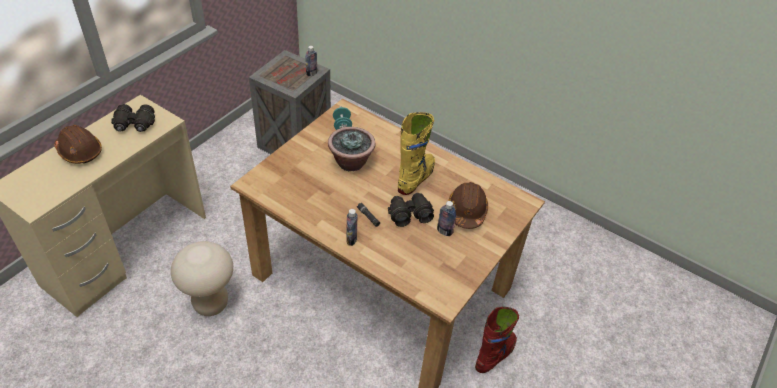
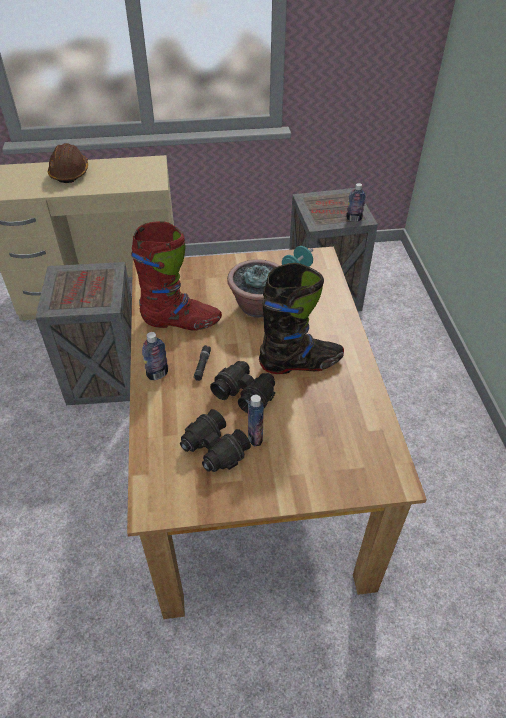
camera: 50 degrees right, 0 degrees up
(134, 125) = (129, 174): black binoculars -> black binoculars (213, 450)
(211, 303) = (103, 377): beige stool -> crate
(416, 178) = (301, 363): yellow boot -> black boot
(467, 211) = (310, 435): brown hard hat -> none
(495, 355) = (273, 644): red boot -> red boot (181, 321)

